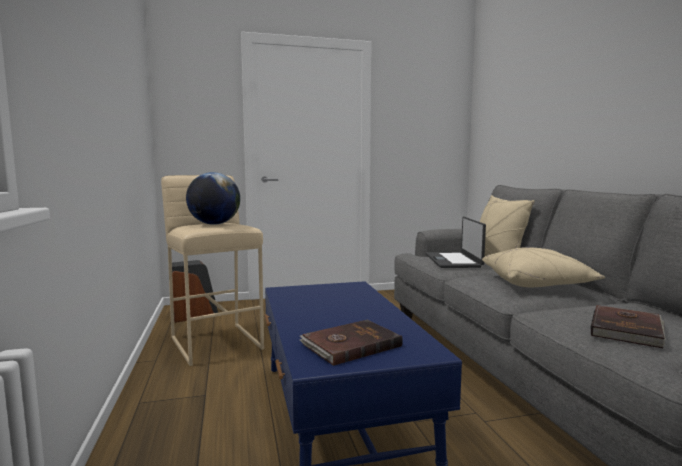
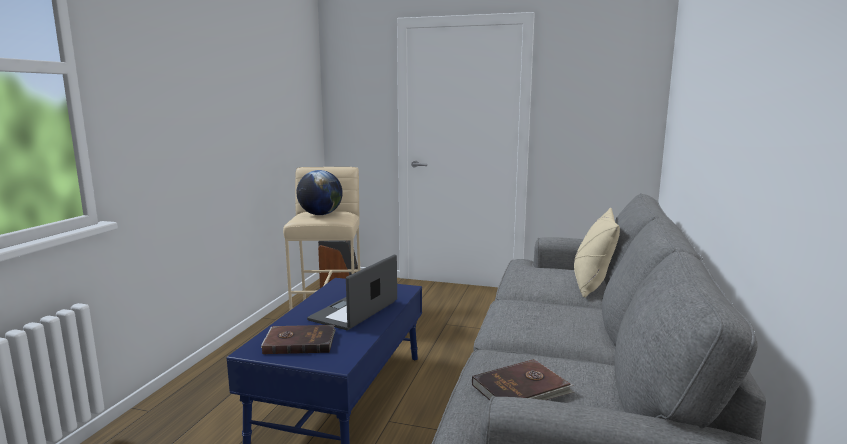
camera: 30 degrees right, 5 degrees up
(453, 261) = (542, 278): laptop -> laptop (355, 311)
(536, 284) = (558, 323): beige pillow -> none

